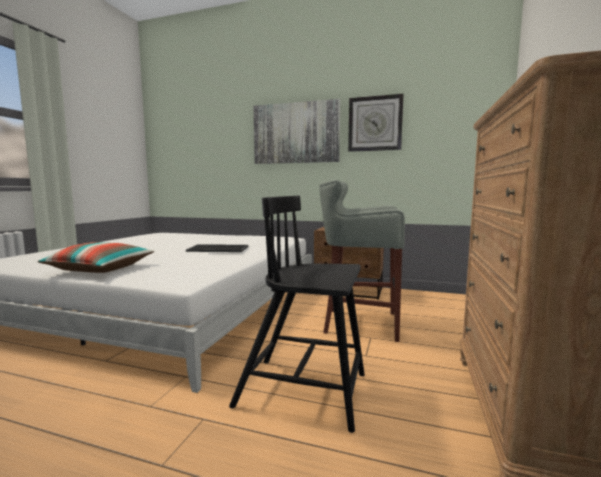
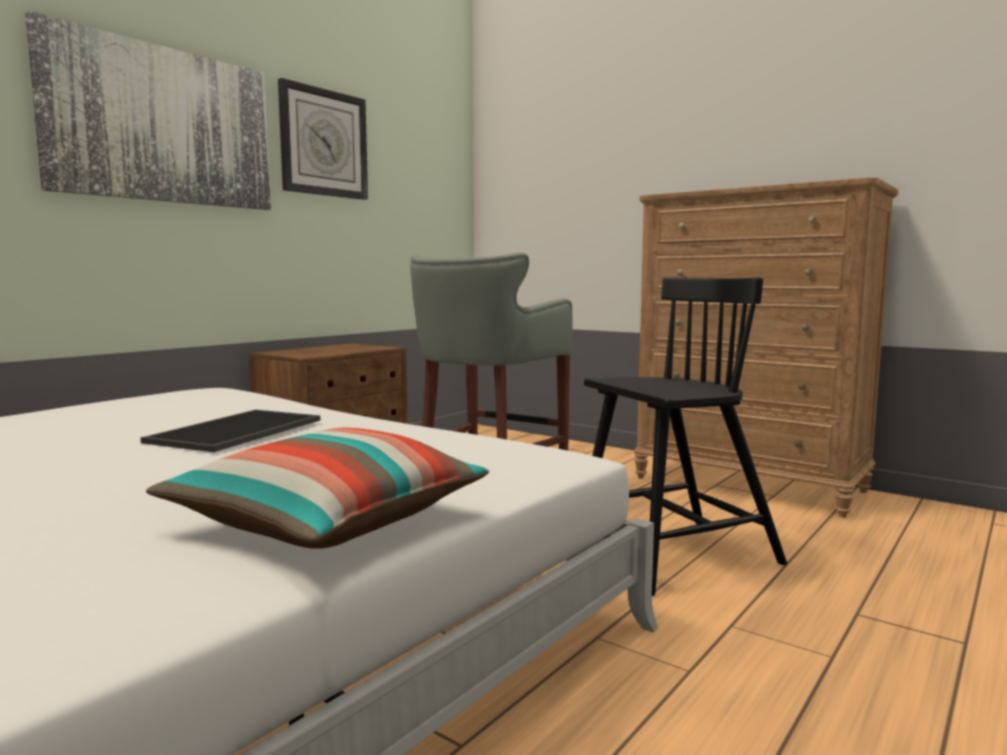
camera: 70 degrees left, 0 degrees up
(305, 391) = (673, 555): black chair -> black chair turned 150 degrees counterclockwise

